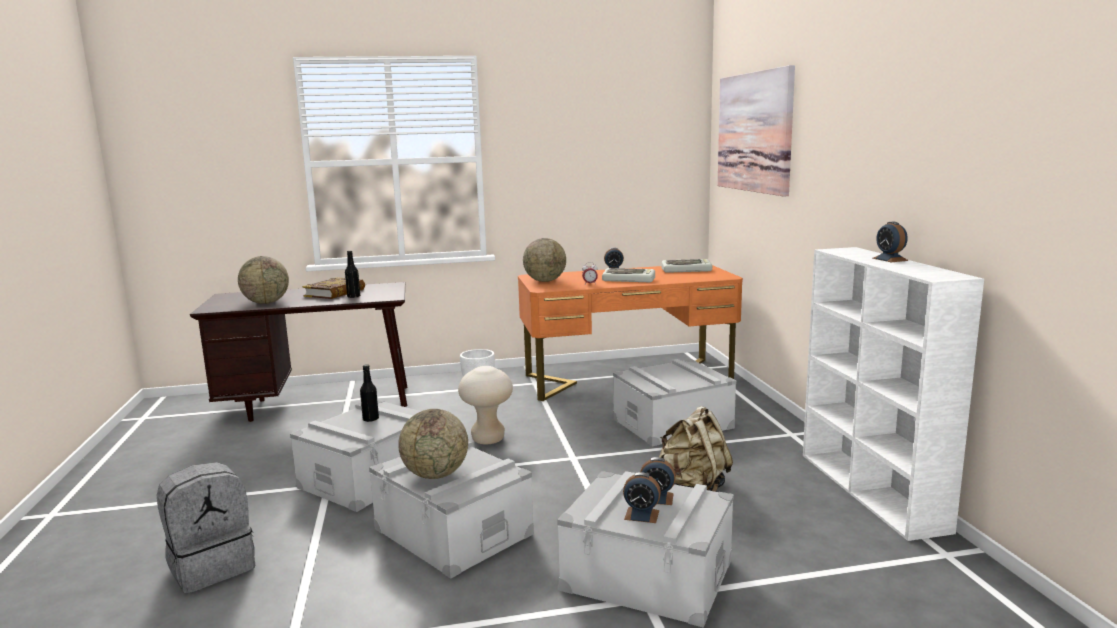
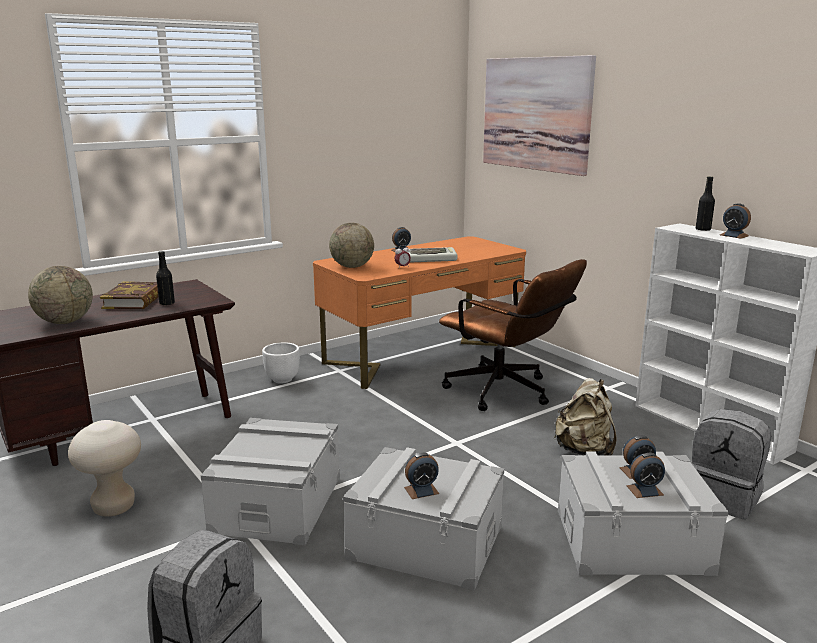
camera: 25 degrees left, 5 degrees up
(370, 419) = (274, 442): black bottle -> black bottle (703, 229)
(436, 475) = (421, 490): globe -> alarm clock
(488, 439) = (356, 438): beige stool -> beige stool (114, 507)
(672, 423) = (506, 393): grey storage box -> brown office chair
(686, 270) = (466, 244): keyboard -> none
(802, 560) = (724, 498): none -> grey backpack

